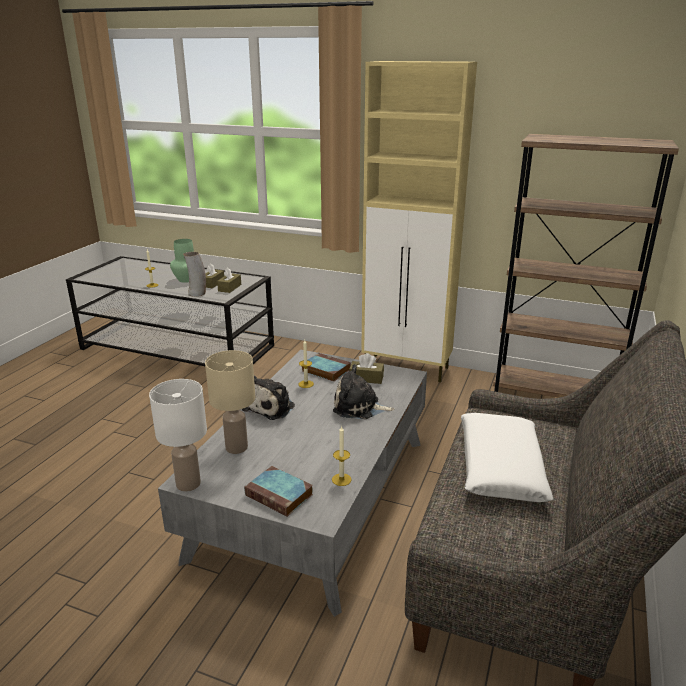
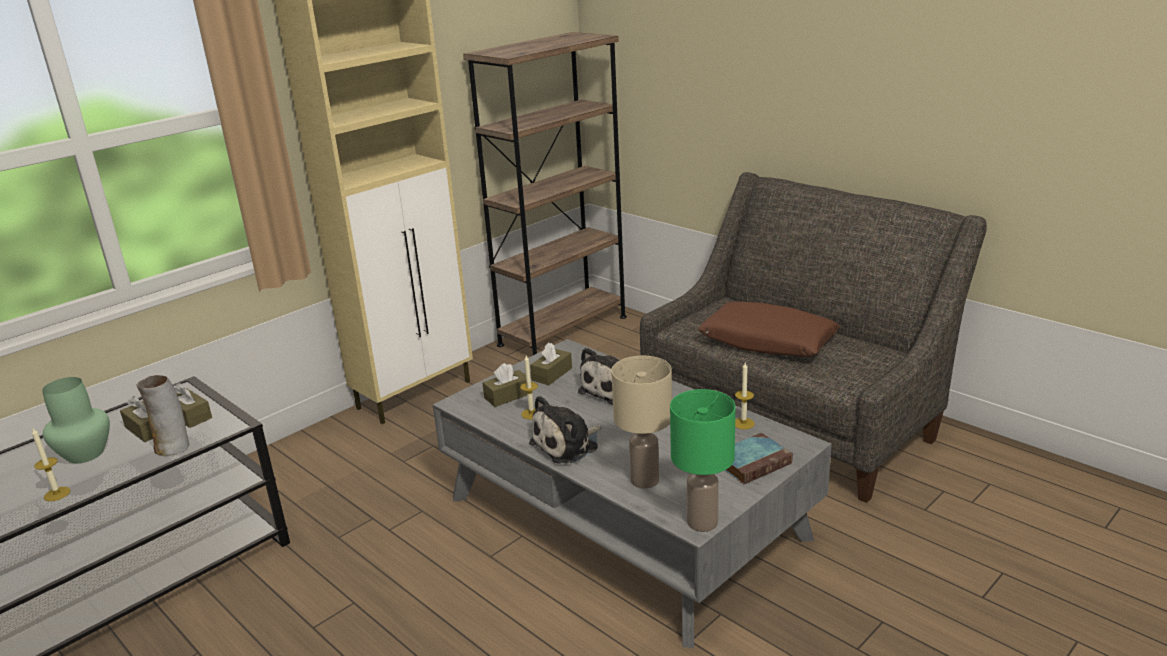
camera: 65 degrees left, 0 degrees up
(188, 484) = (703, 522): white table lamp -> green table lamp
(271, 407) = (568, 445): plush toy -> plush toy turned 90 degrees clockwise
(325, 370) = (507, 396): book -> brown tissue box
(500, 467) = (767, 342): white pillow -> brown pillow

